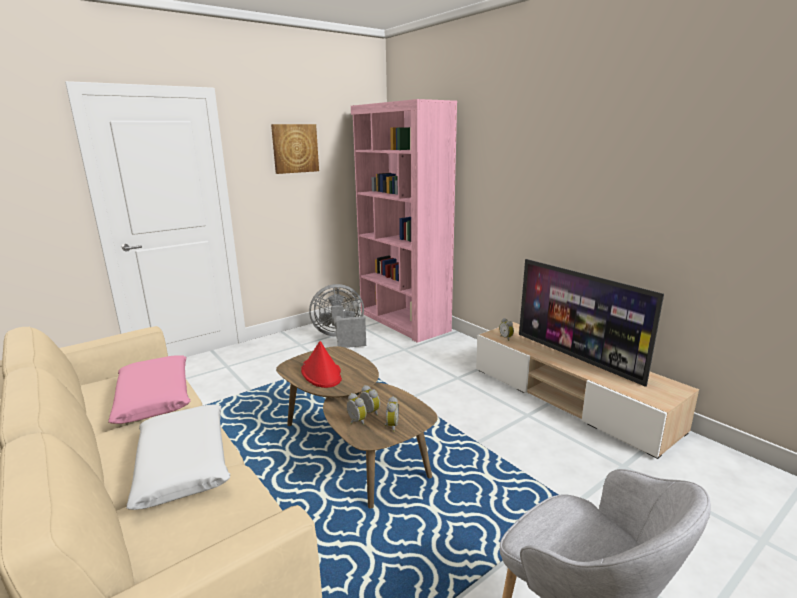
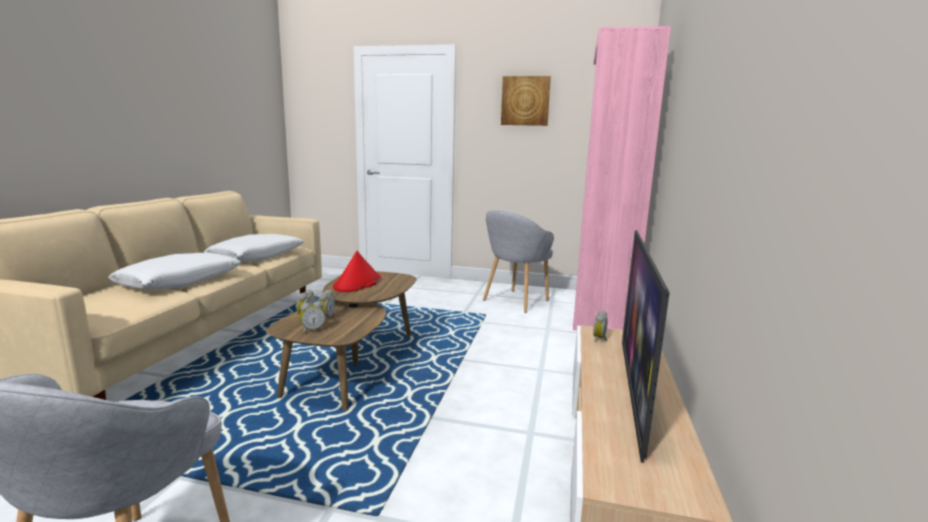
camera: 50 degrees right, 5 degrees down
(155, 398) = (257, 256): pink pillow -> white pillow
(340, 338) = (515, 301): grey fan -> grey armchair

